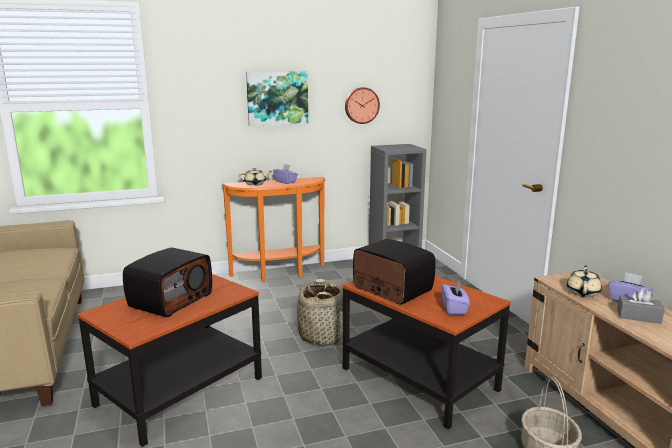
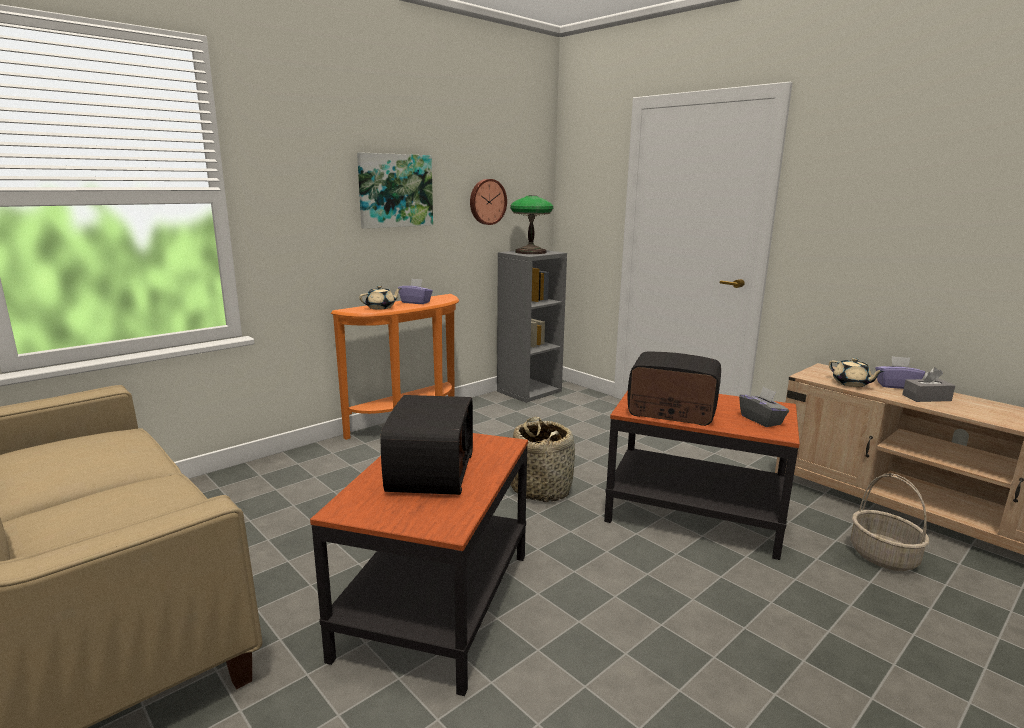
camera: 25 degrees left, 0 degrees up
(396, 147) = (530, 252): none -> table lamp
(454, 309) = (761, 420): purple tissue box -> grey tissue box
(583, 292) = (851, 384): beige teapot -> beige teapot turned 150 degrees clockwise

